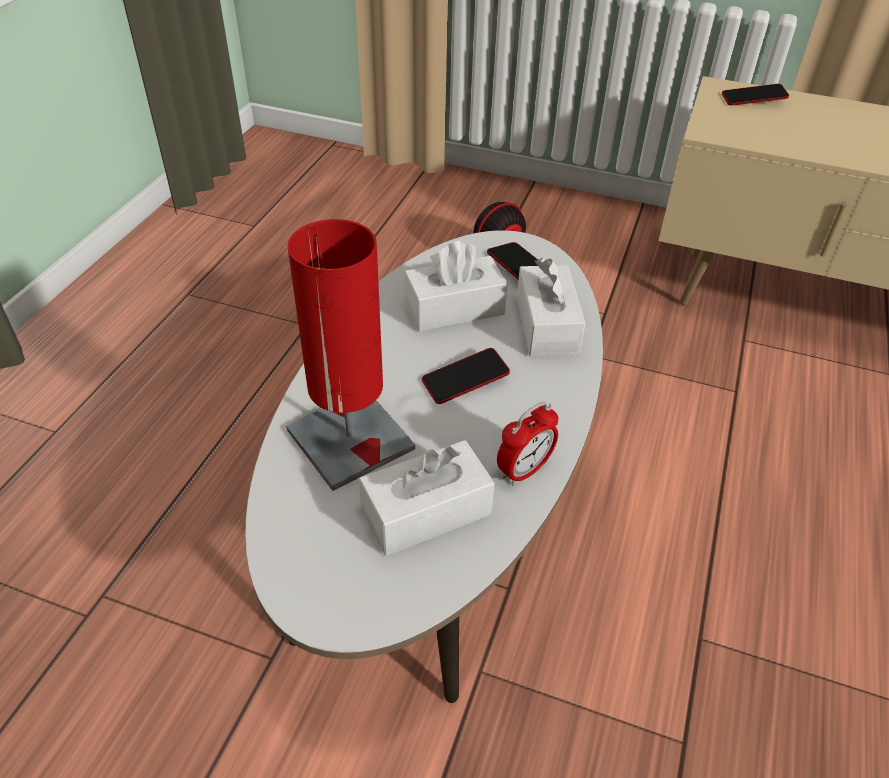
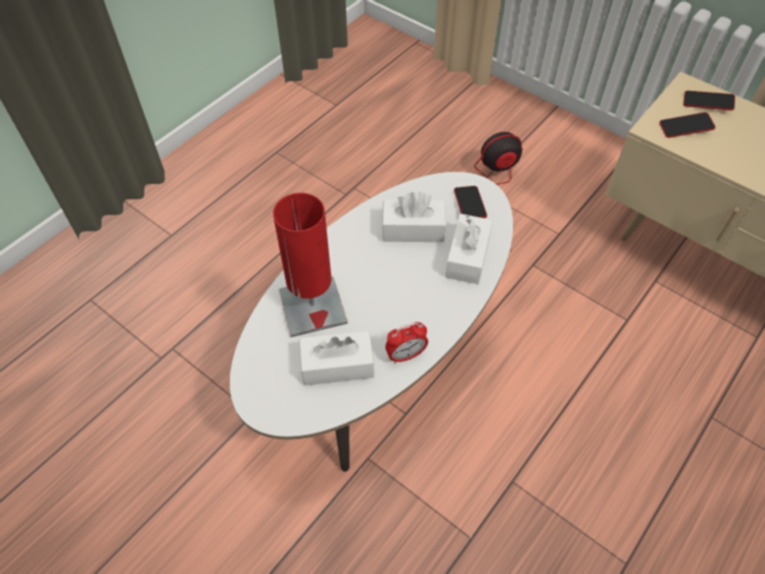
camera: 20 degrees right, 10 degrees up
(465, 380) = (397, 284): phone -> phone (685, 128)

